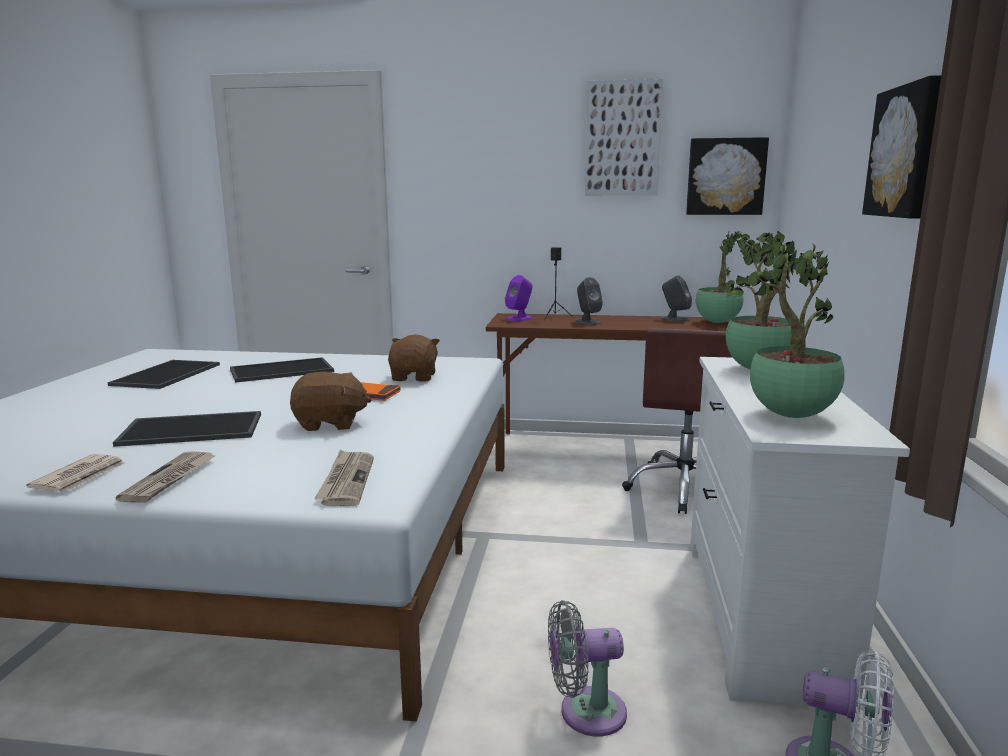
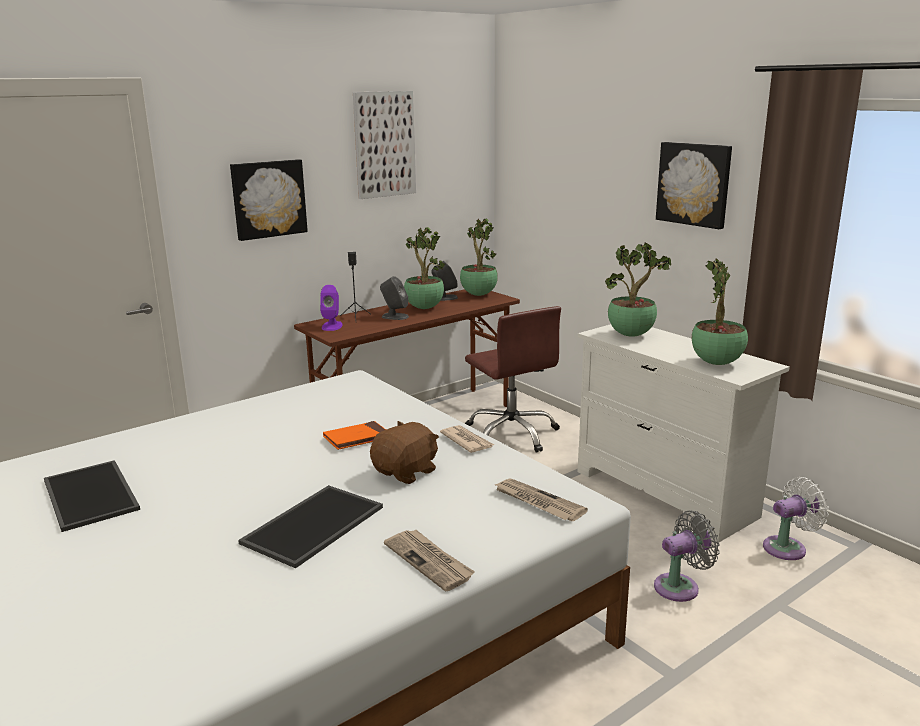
camera: 45 degrees left, 5 degrees up
(81, 477) = (357, 597): newspaper -> newspaper (466, 441)
(281, 371) = (208, 446): tray -> none
(414, 377) = (348, 409): brown plush toy -> none
(585, 712) = (680, 586): grey fan -> grey fan turned 150 degrees counterclockwise
(632, 321) = (423, 308): none -> potted plant
(725, 177) = (460, 172): picture -> picture (268, 199)

